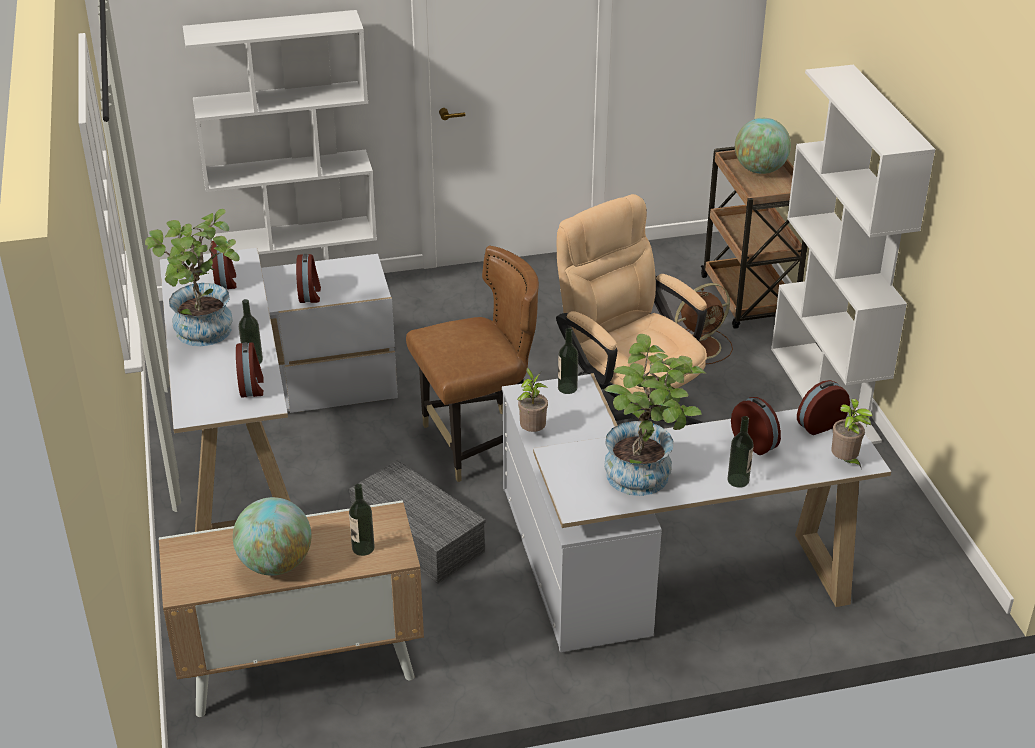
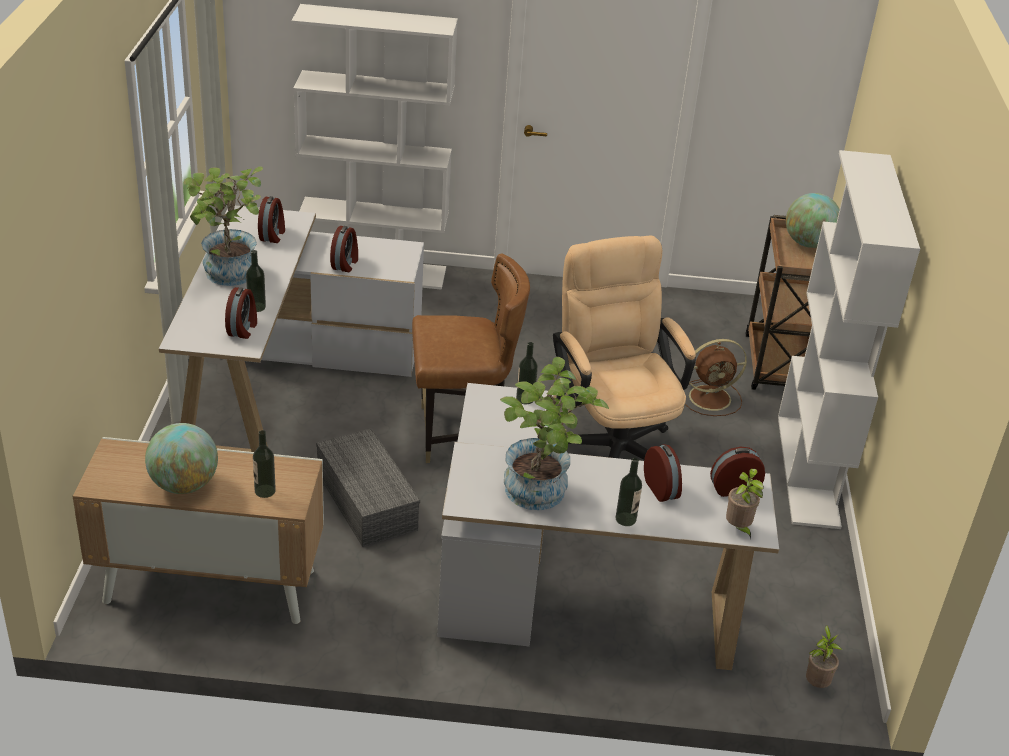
camera: 15 degrees right, 0 degrees up
(532, 431) = (472, 429): potted plant -> potted plant (816, 684)

